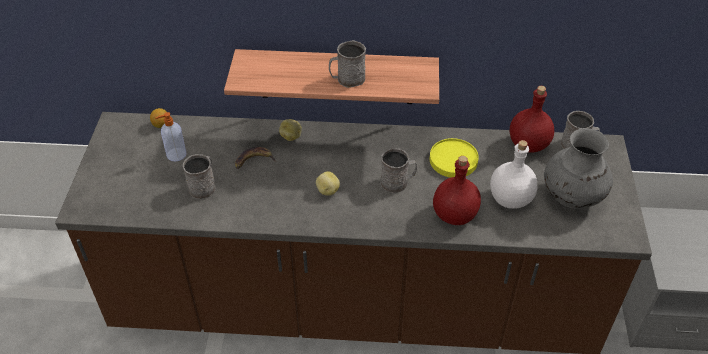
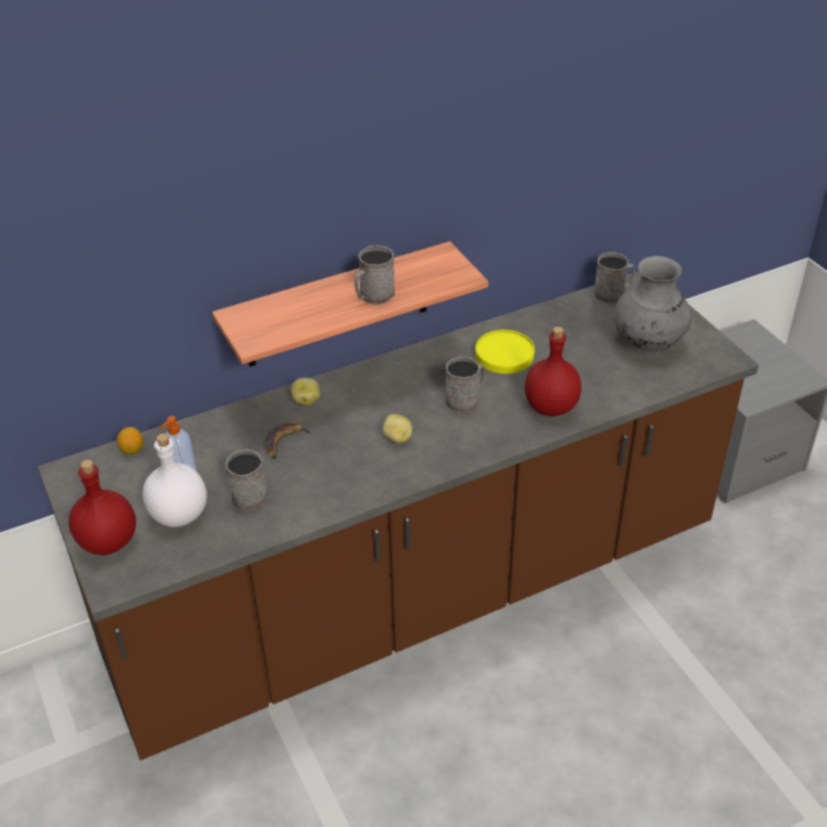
camera: 30 degrees left, 5 degrees down
(510, 200) = (592, 370): white bottle -> white bottle (179, 515)
(529, 145) = (567, 310): red bottle -> red bottle (109, 541)

